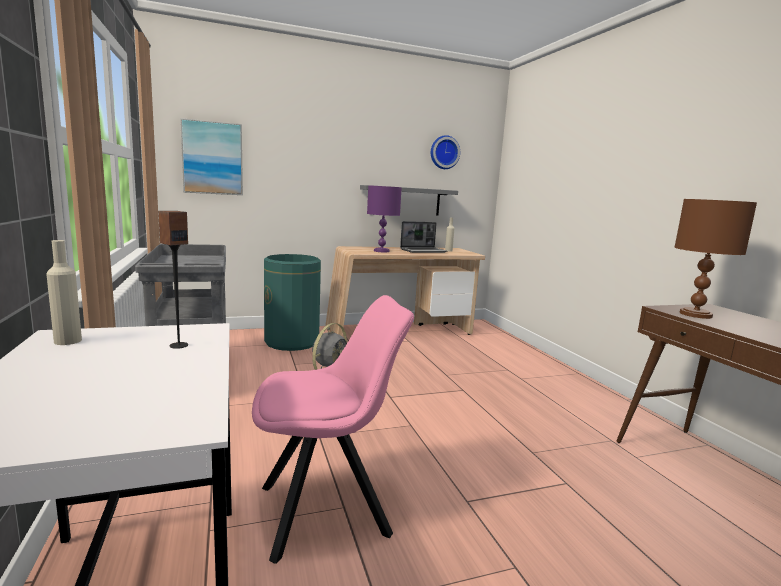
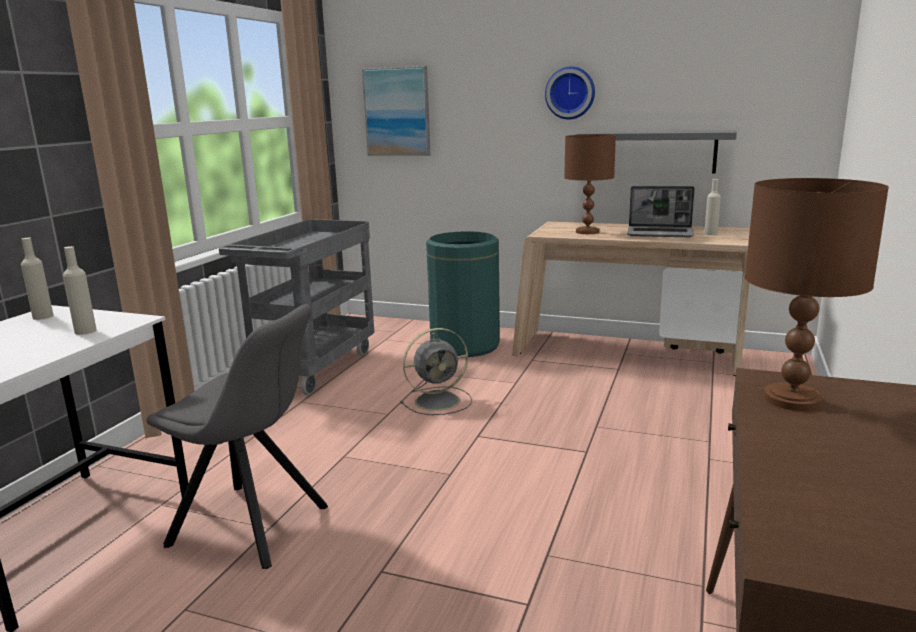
camera: 40 degrees right, 5 degrees up
(178, 345) = (85, 331): speaker -> beige bottle
(325, 511) = (251, 525): pink chair -> grey chair
(381, 251) = (587, 232): purple table lamp -> brown table lamp
(444, 152) = (727, 67): wall clock -> wall clock (570, 93)

